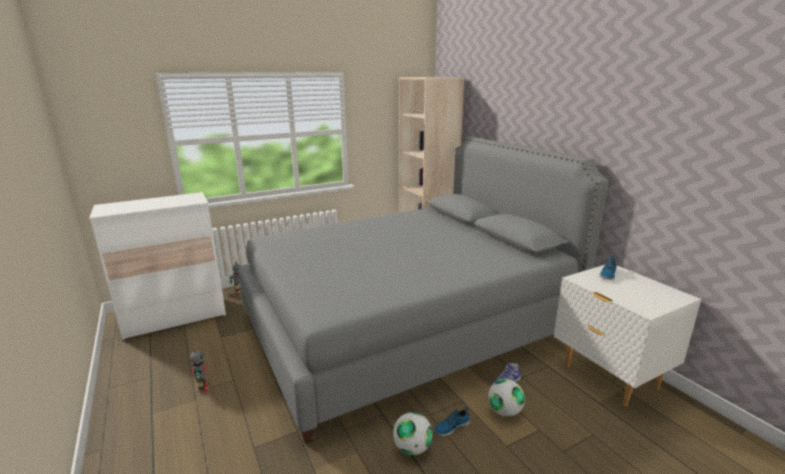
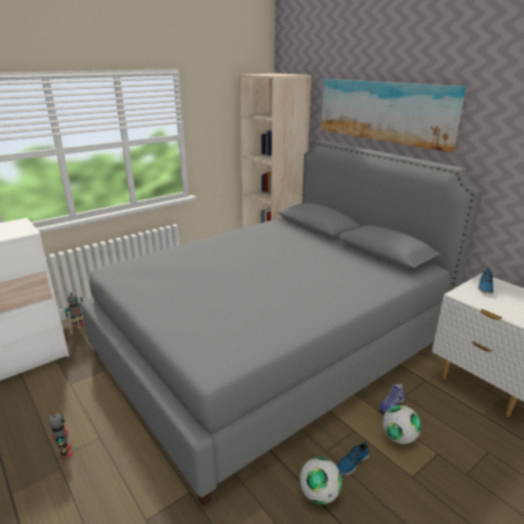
camera: 10 degrees left, 5 degrees up
(524, 107) = (384, 111): none -> picture

